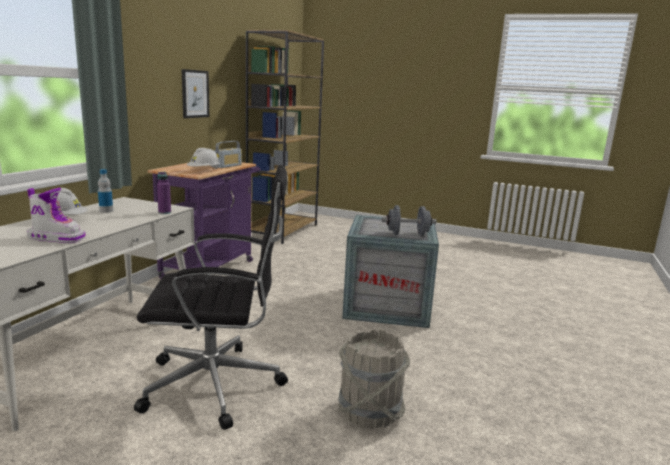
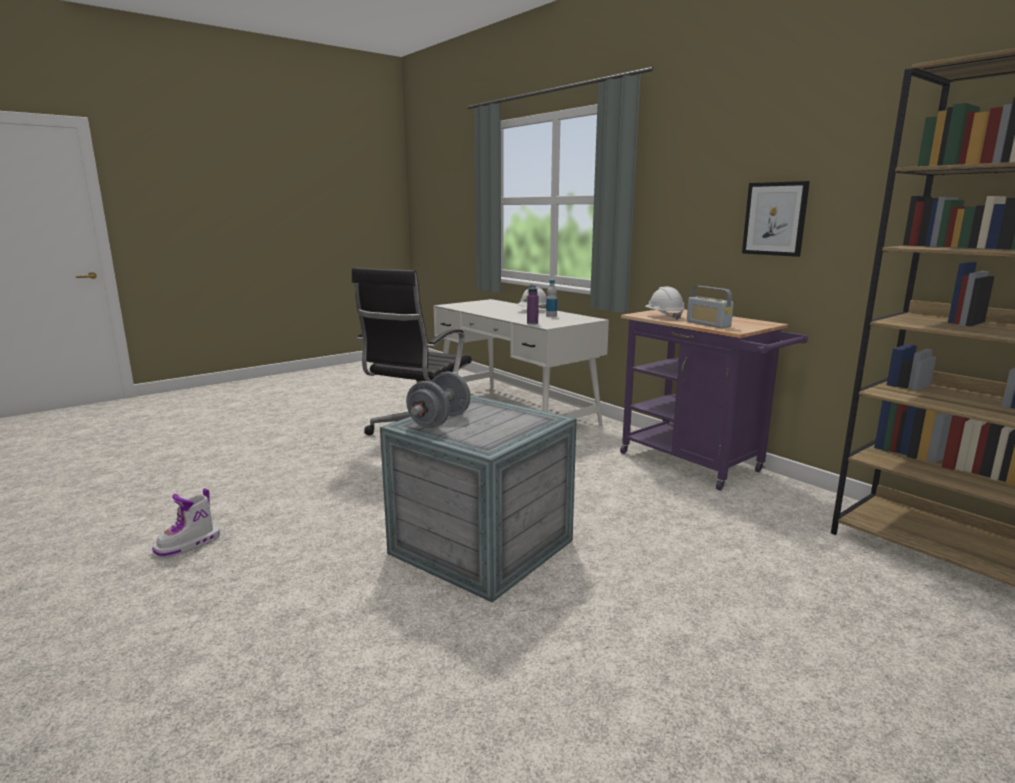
camera: 120 degrees right, 0 degrees up
(56, 238) = (483, 310): boot -> boot (188, 545)
(369, 412) = (311, 474): grey bucket -> none

